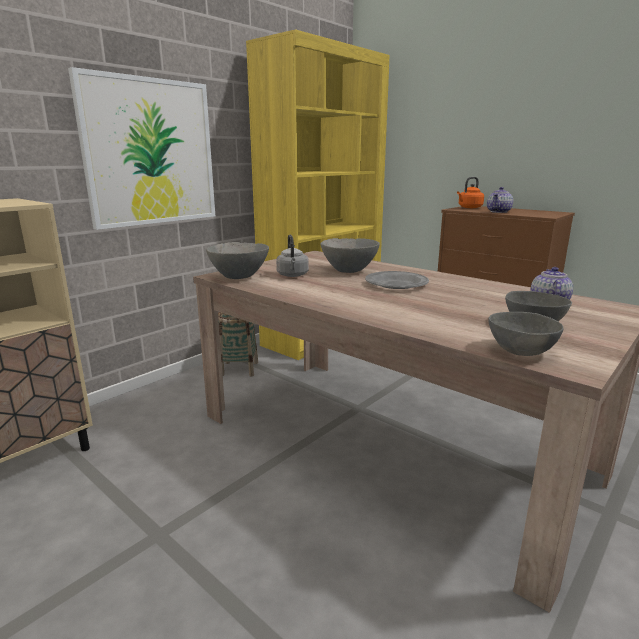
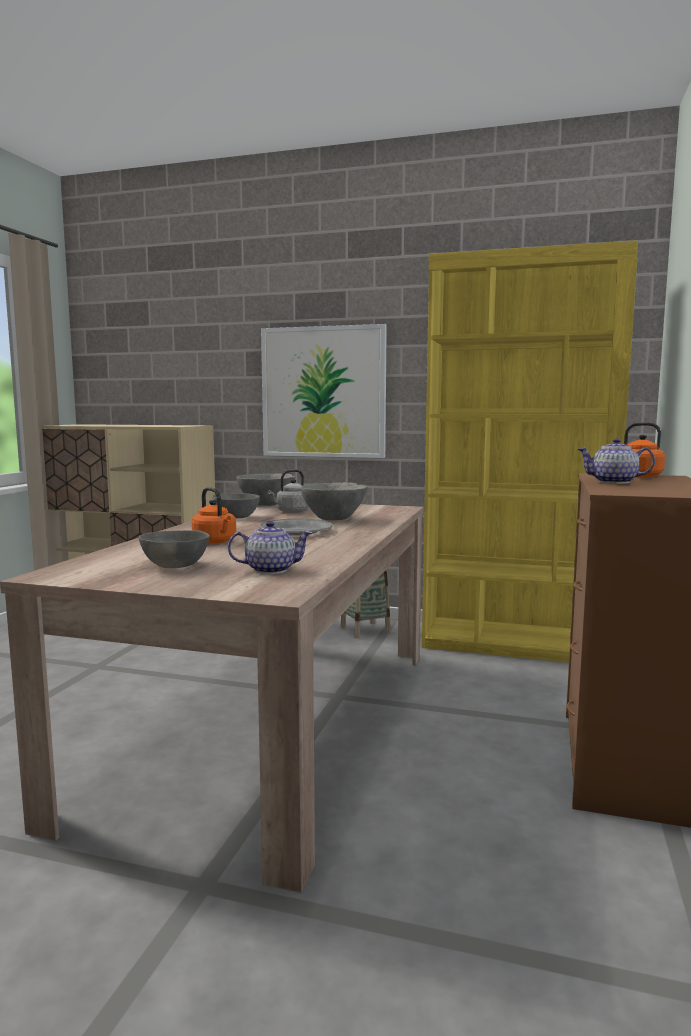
camera: 65 degrees right, 10 degrees down
(428, 306) = (215, 542): none -> orange kettle
(519, 351) = (86, 564): grey bowl -> grey bowl (236, 517)

